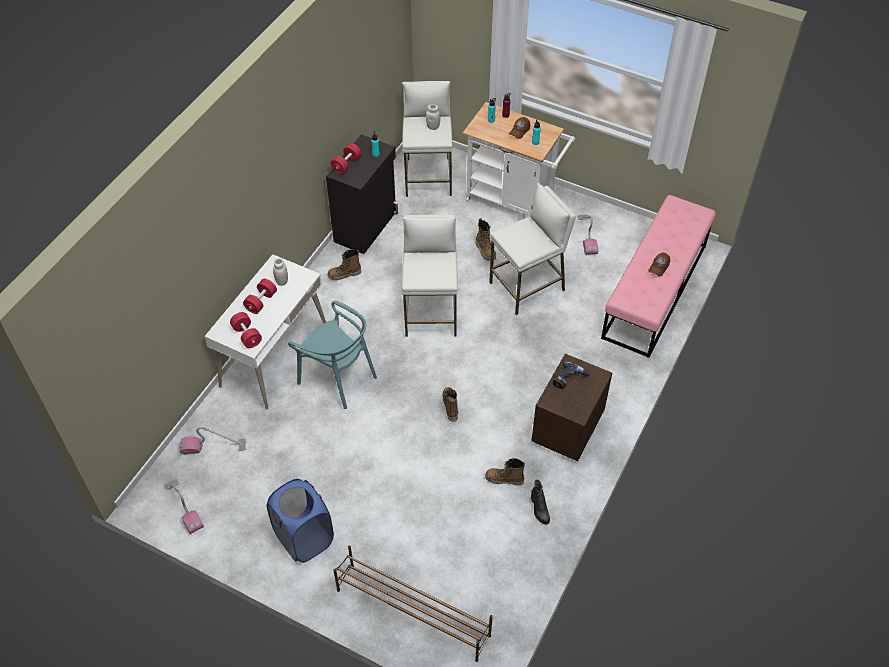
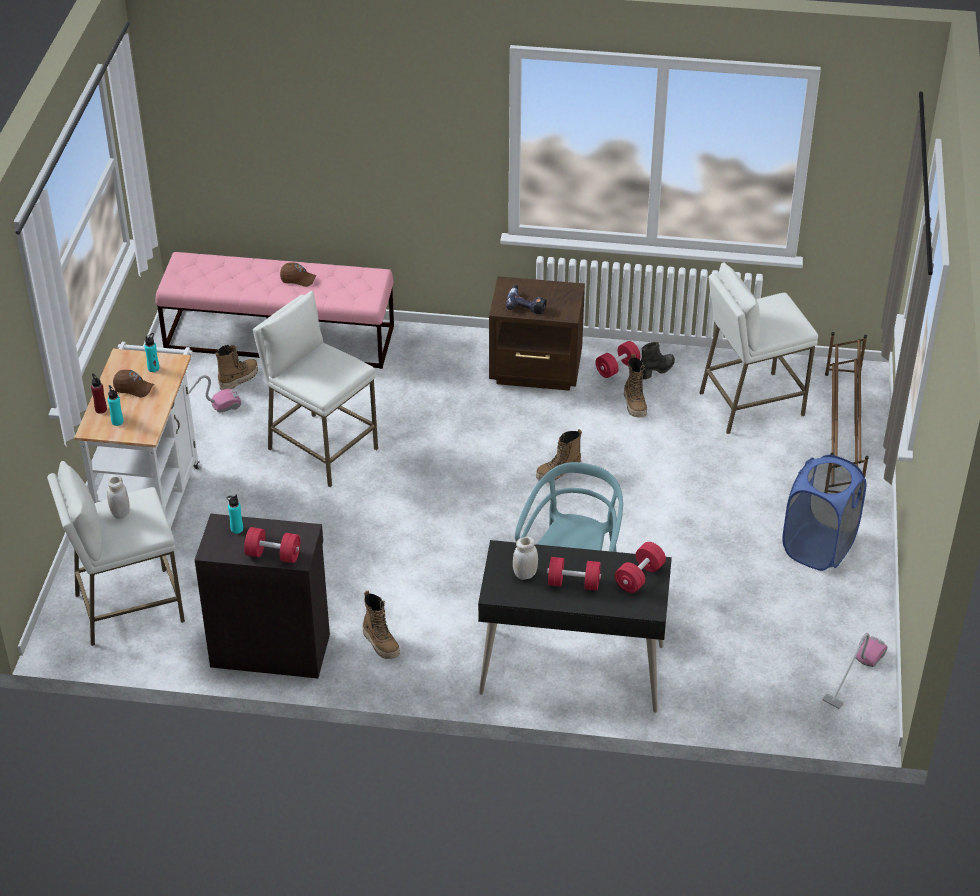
camera: 110 degrees left, 10 degrees down
(213, 446) = (752, 681): vacuum cleaner -> none
(274, 357) = (572, 671): white desk -> black desk
(431, 312) = (411, 531): white stool -> white stool (750, 403)
(485, 251) = (269, 505): boot -> boot (238, 379)
(551, 483) = (617, 368): none -> red dumbbell

